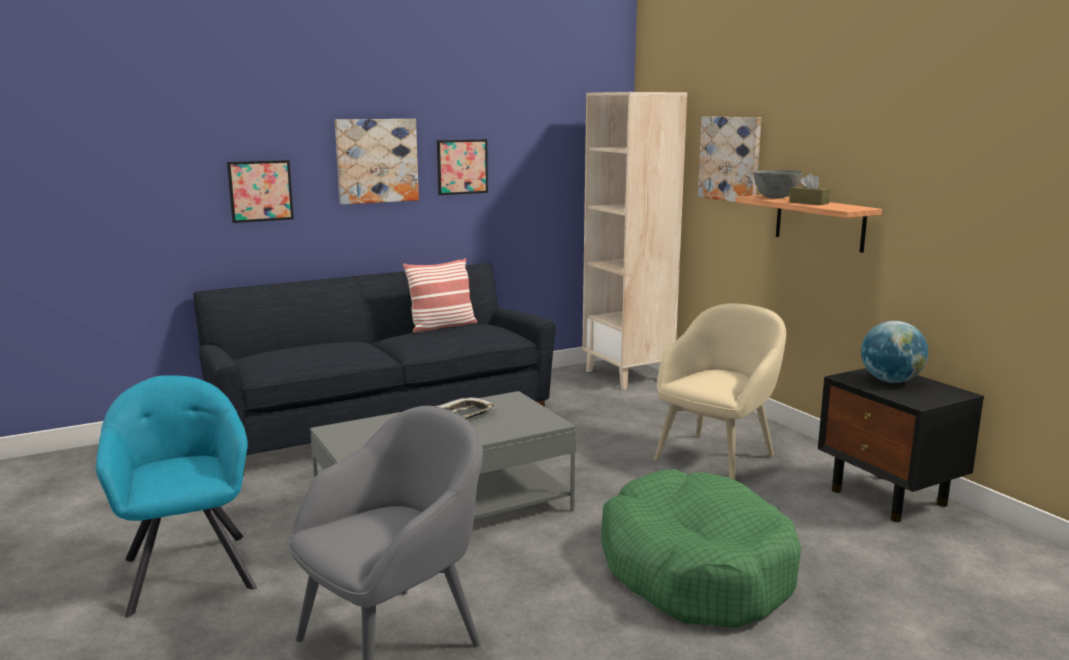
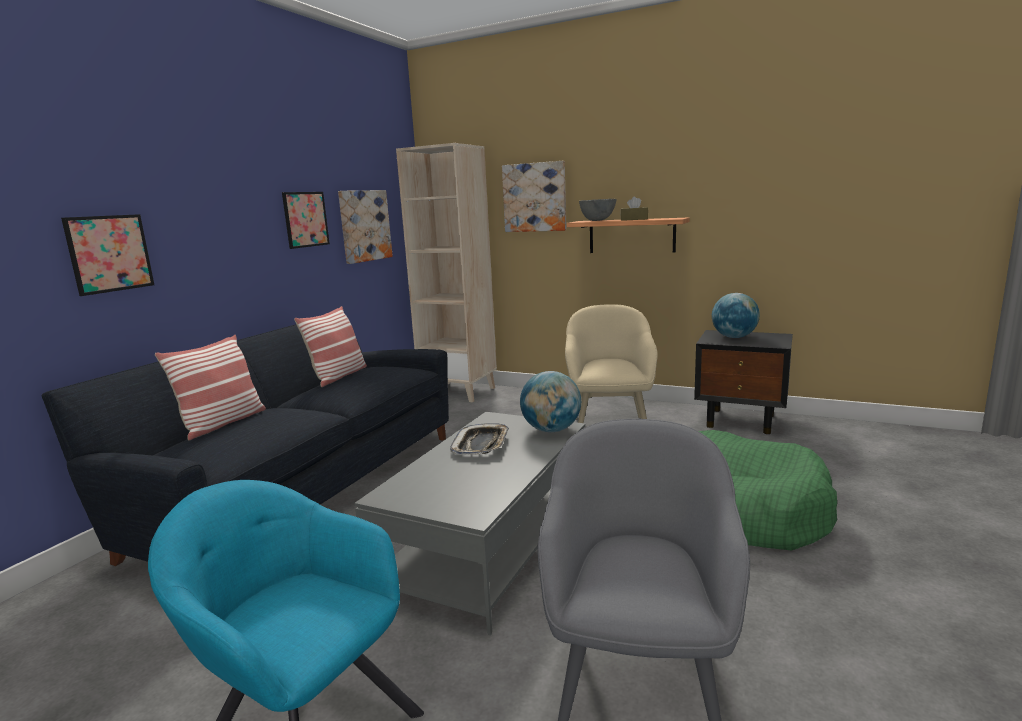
camera: 35 degrees left, 0 degrees up
(306, 344) = (222, 423): none -> pillow
(376, 160) = (230, 214): picture -> picture (364, 226)
(535, 422) = (551, 430): none -> globe

